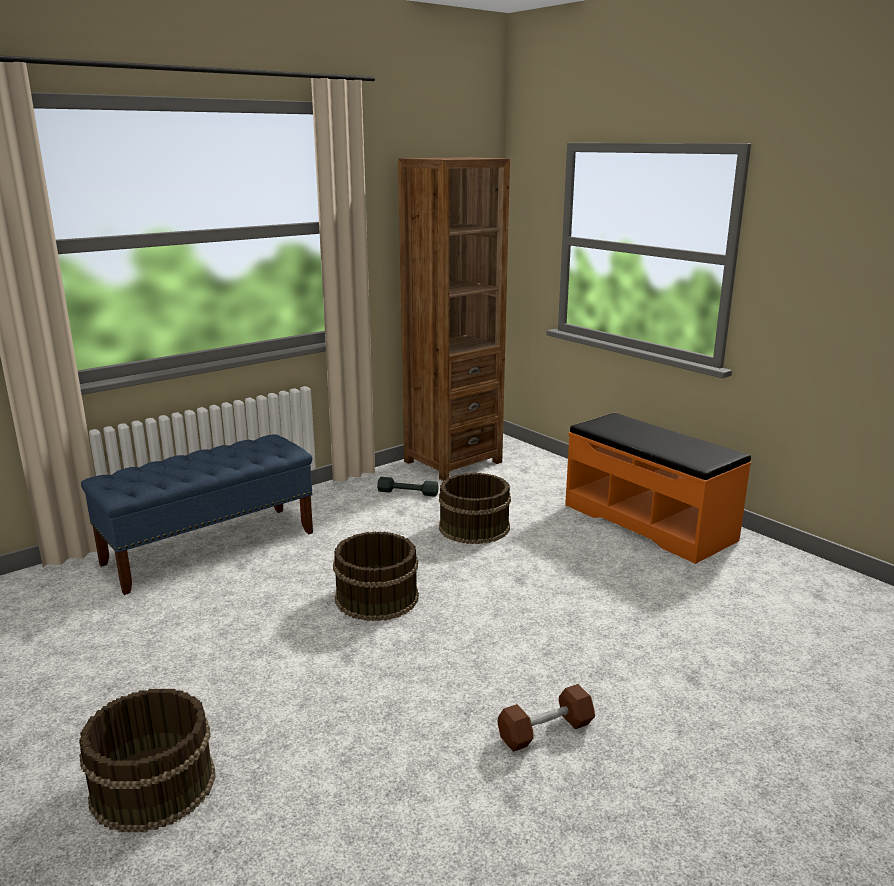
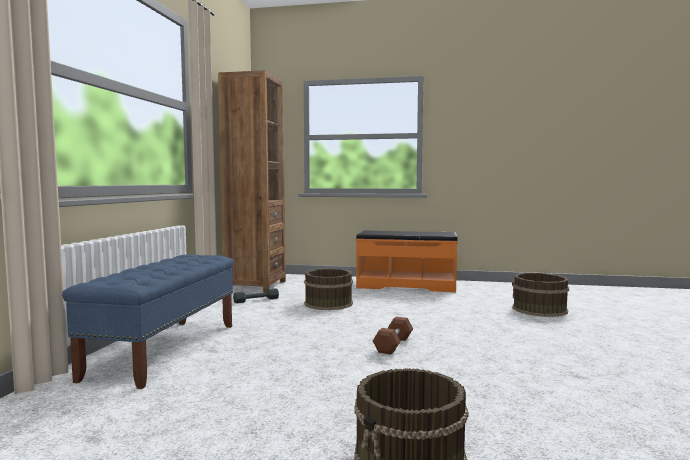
camera: 40 degrees left, 15 degrees down
(375, 597) = (339, 338): brown bucket -> brown bucket (539, 310)
(545, 731) = (534, 352): brown dumbbell -> brown dumbbell (393, 345)

